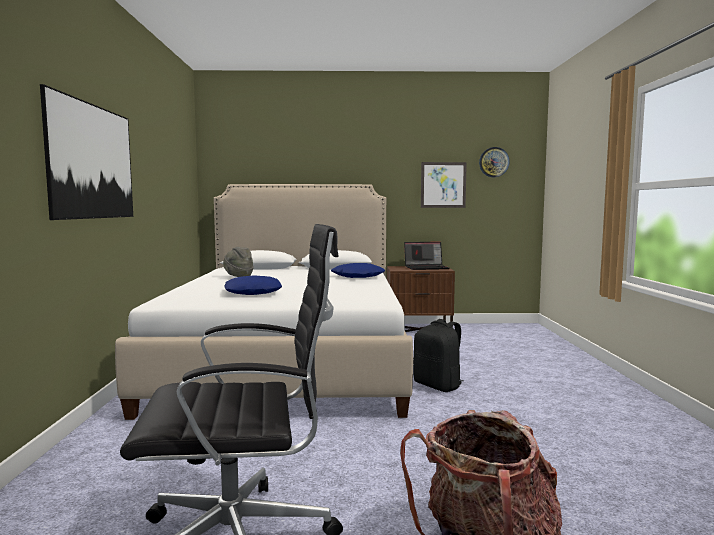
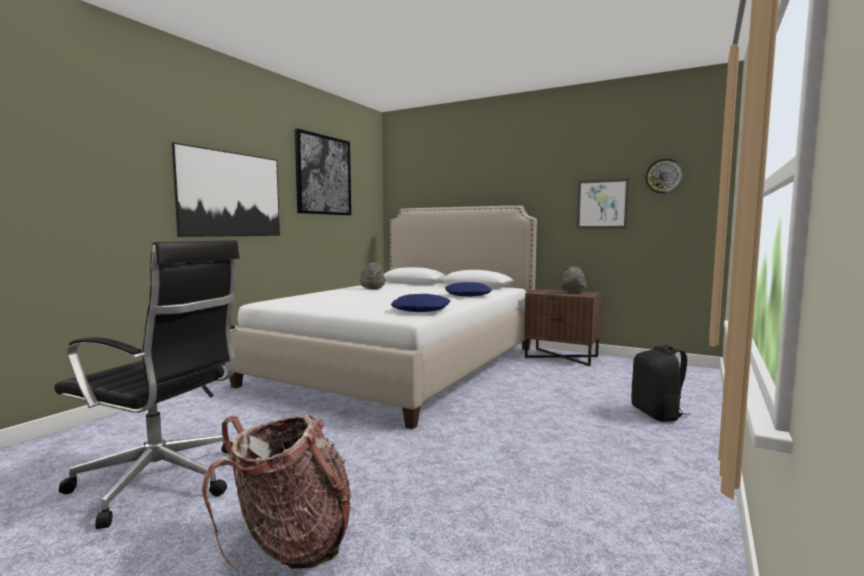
camera: 30 degrees right, 0 degrees up
(159, 141) = (323, 175): none -> picture
(252, 293) = (340, 301): blue pillow -> blue pillow (420, 310)
(426, 267) = (572, 292): laptop -> grey hat
(438, 386) = (488, 409): black backpack -> black backpack (657, 414)

